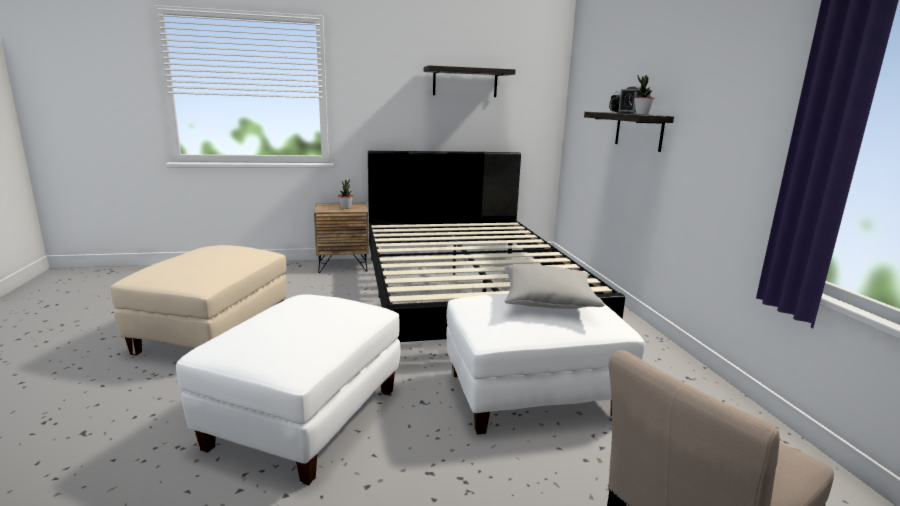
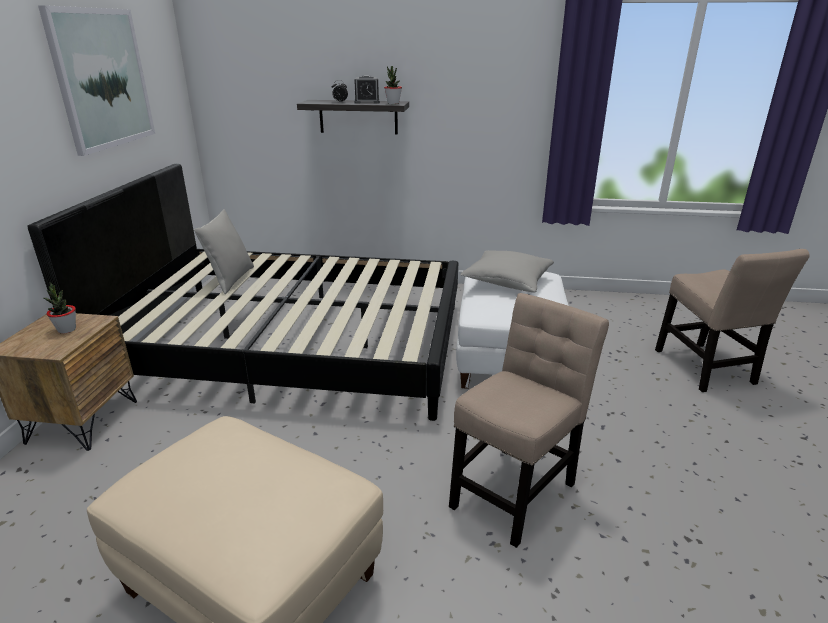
camera: 70 degrees left, 10 degrees up
(305, 417) = (515, 490): white ottoman -> beige chair
(465, 82) = (102, 79): shelf -> picture
(476, 235) = (230, 280): none -> grey pillow

